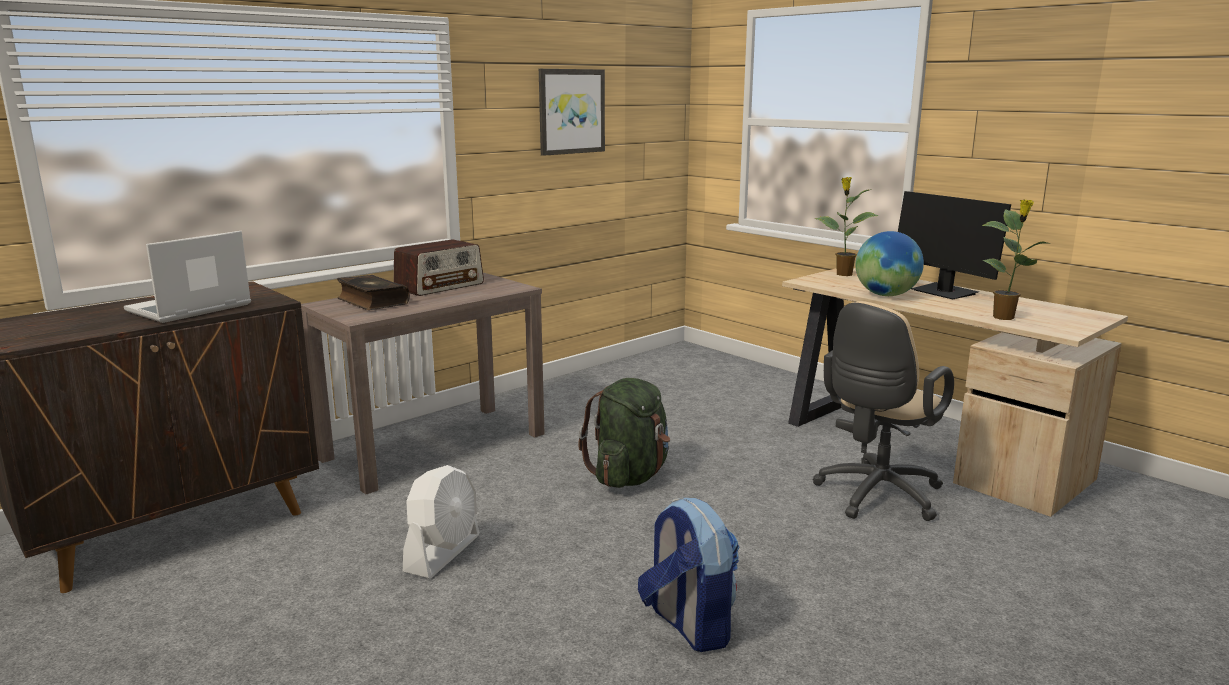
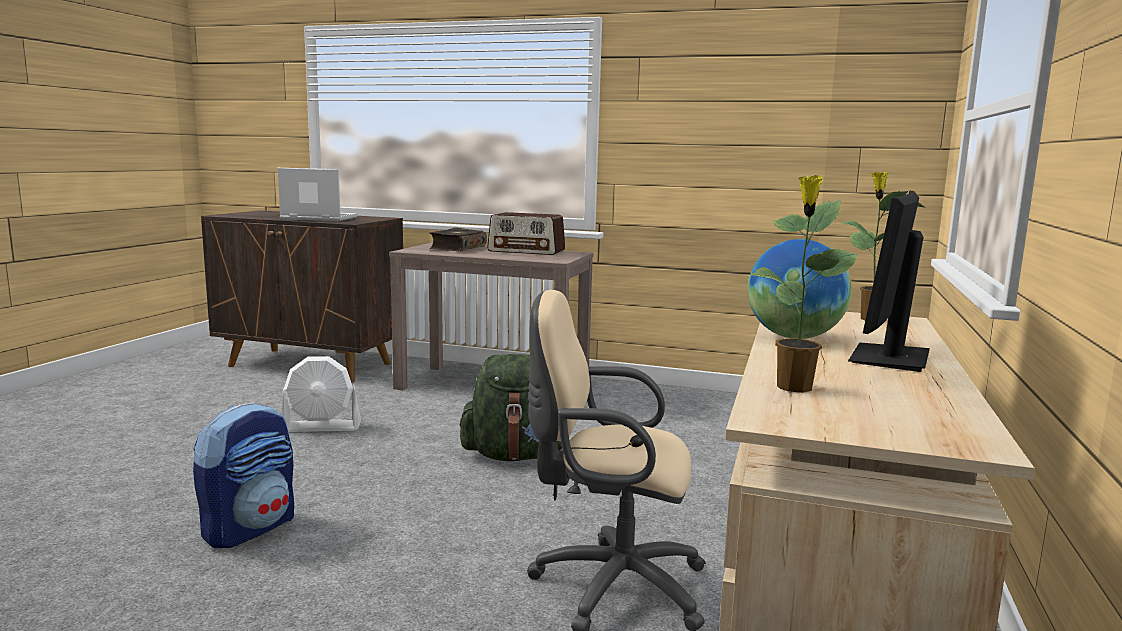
camera: 60 degrees right, 5 degrees down
(571, 111) = (743, 106): picture -> none

